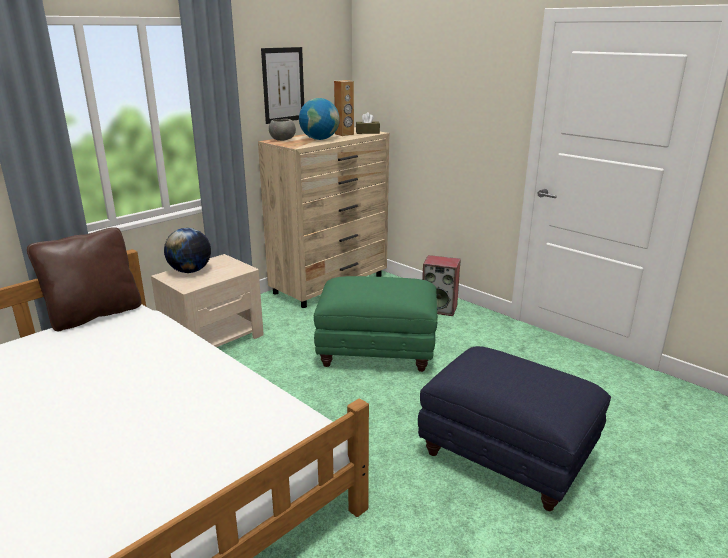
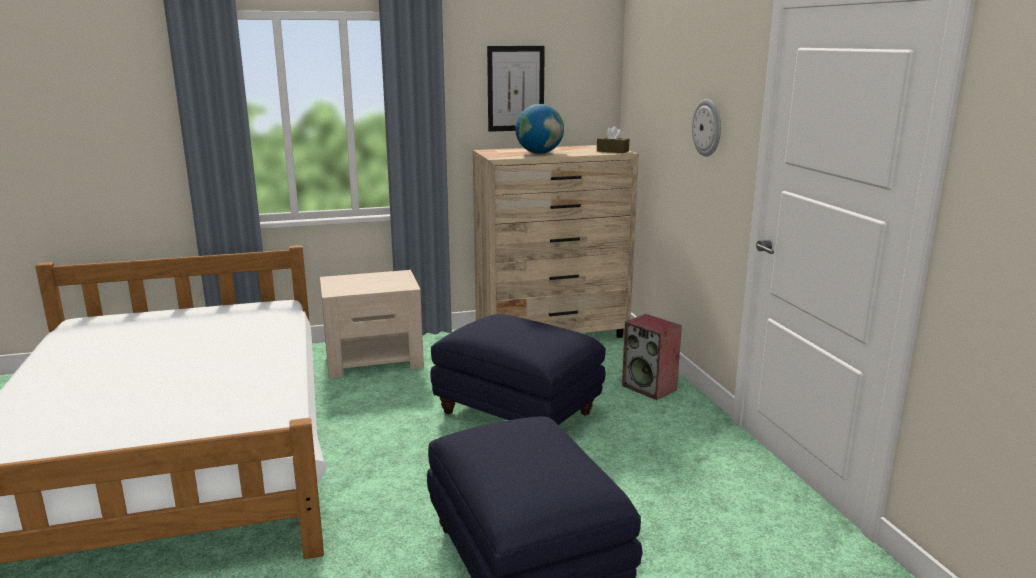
camera: 30 degrees right, 5 degrees down
(95, 314) = (249, 303): brown pillow -> none
(190, 271) = (357, 279): globe -> none
(282, 140) = (499, 151): grey bowl -> none
(344, 134) = (580, 151): brown speaker -> none
(378, 351) = (519, 414): green ottoman -> blue ottoman
(469, 110) = (707, 127): none -> wall clock

